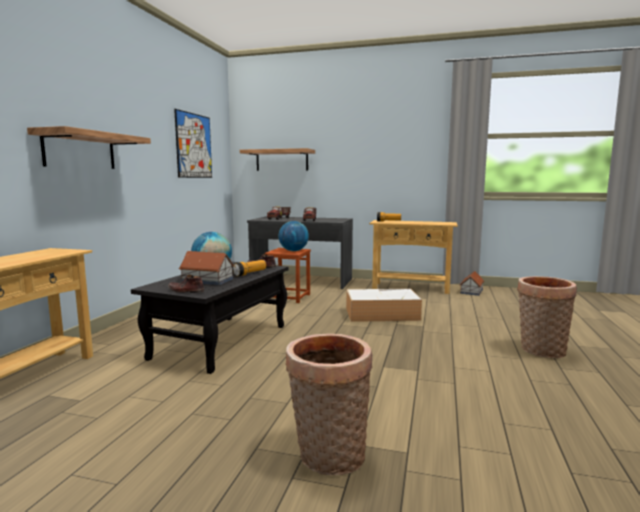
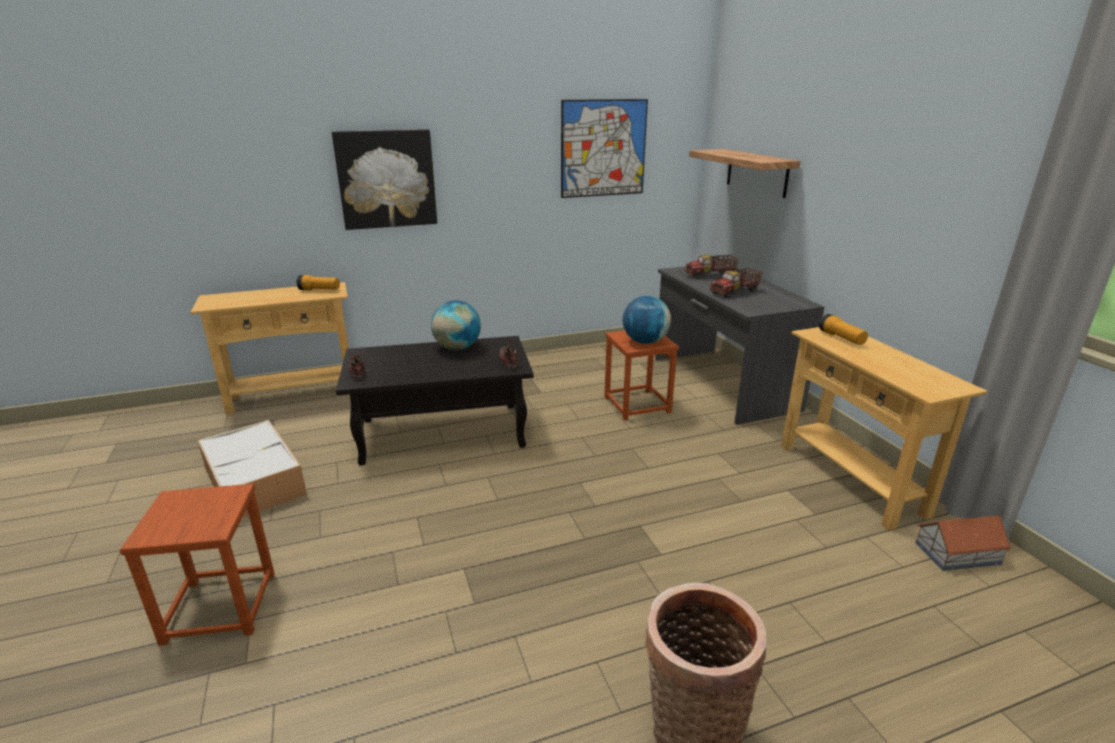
camera: 55 degrees right, 15 degrees up
(80, 150) = (386, 179): shelf -> picture
(207, 280) = (412, 362): toy house -> none
(249, 273) = (465, 369): flashlight -> flashlight (319, 290)
(328, 457) = (219, 608): basket -> brown stool
(383, 314) = (668, 499): storage box -> storage box (255, 481)

